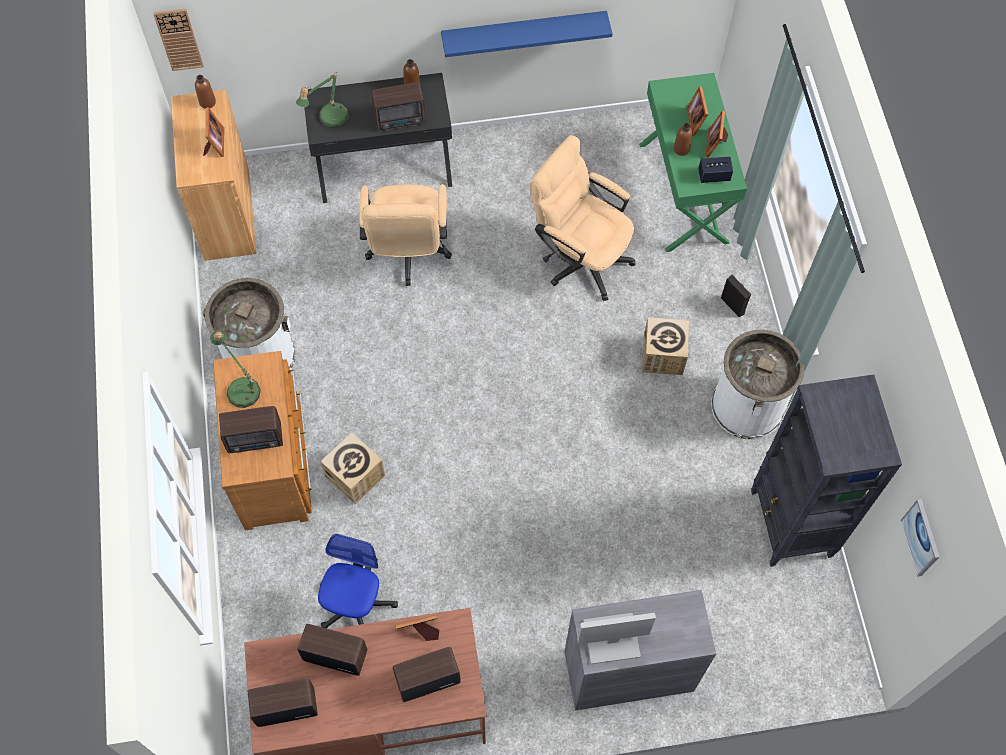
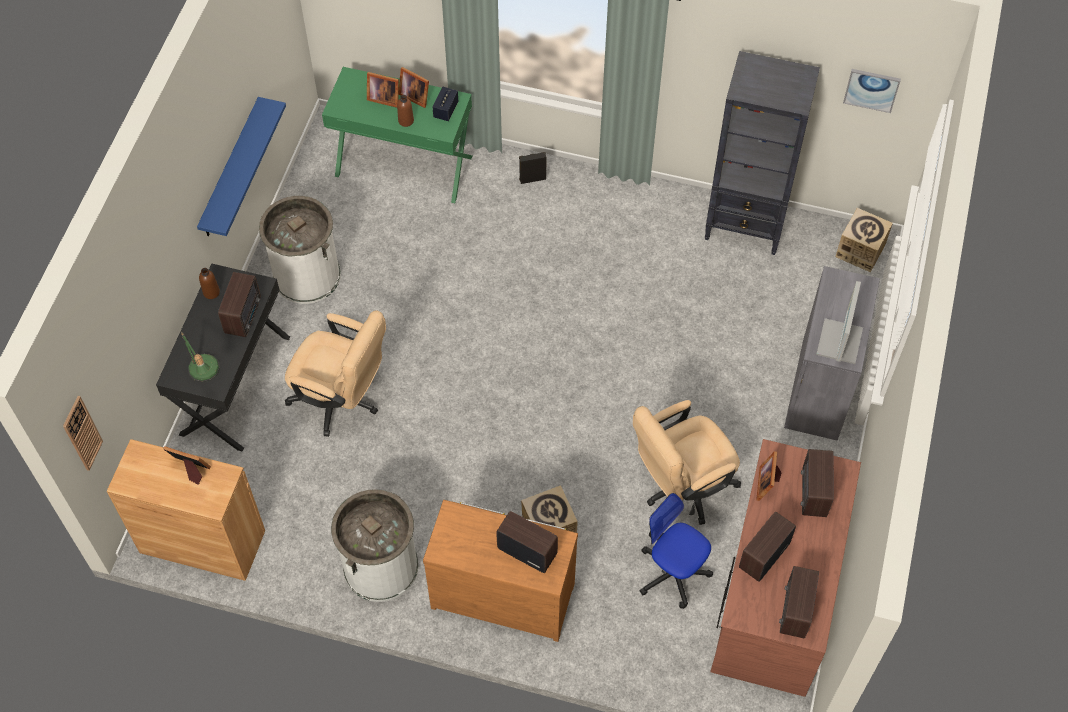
camera: 65 degrees left, 5 degrees down
(207, 102) = (135, 460): brown bottle -> none
(241, 387) = (465, 545): table lamp -> none
(256, 440) = (526, 550): radio -> radio turned 75 degrees counterclockwise
(580, 257) = (423, 267): beige office chair -> beige office chair (681, 487)
(663, 355) = (552, 247): cardboard box -> cardboard box (860, 251)
(747, 406) = (629, 209): white trash can -> white trash can (307, 275)

